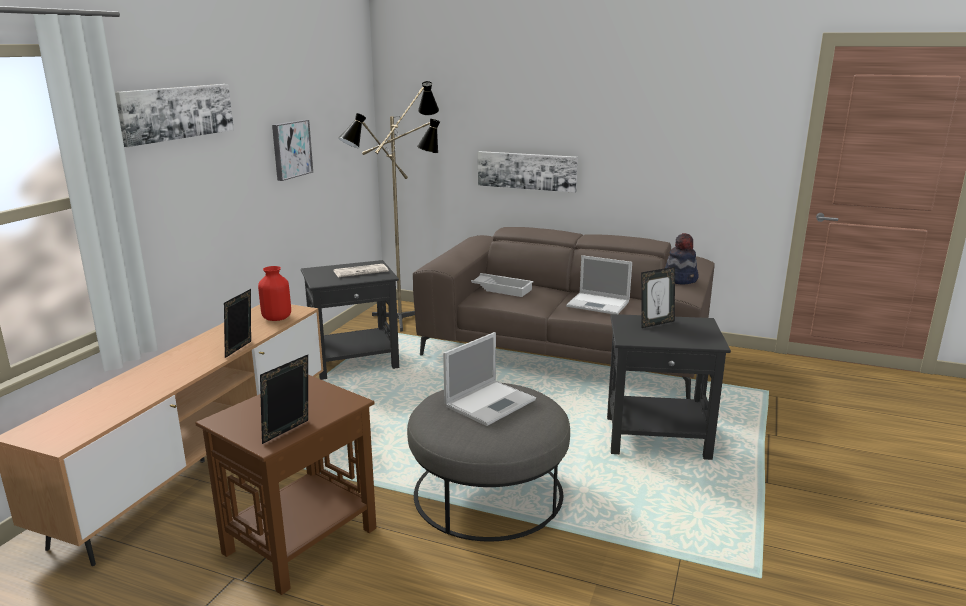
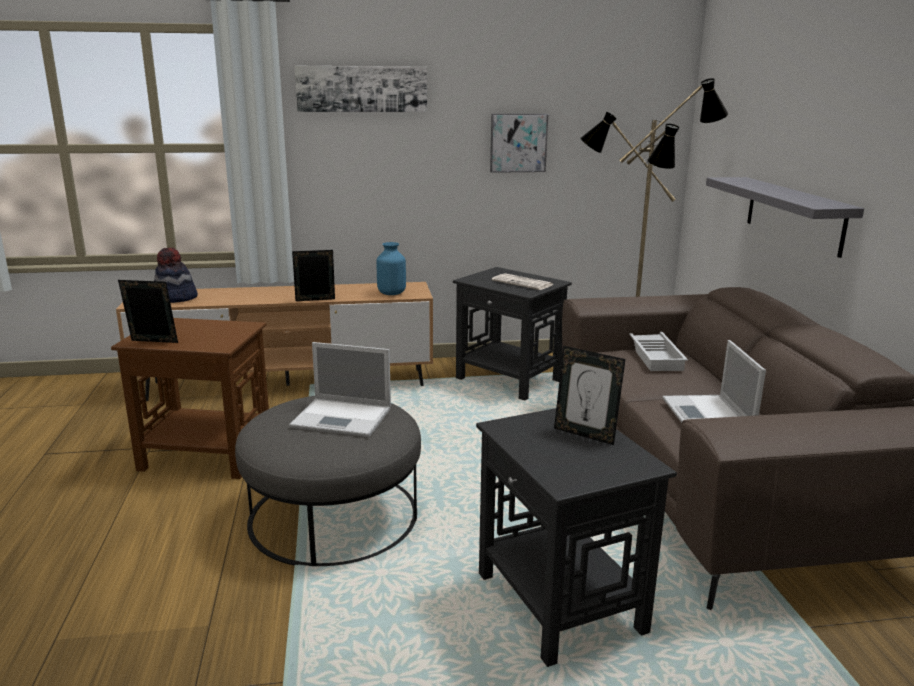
camera: 60 degrees right, 0 degrees up
(277, 318) = (392, 293): red vase -> blue vase
(527, 171) = (794, 214): picture -> grey shelf
(680, 279) = (798, 421): hat -> hat (175, 298)

